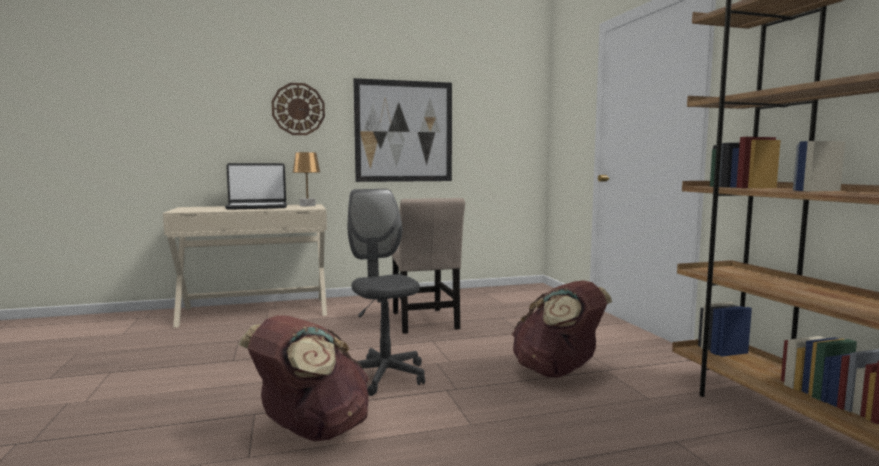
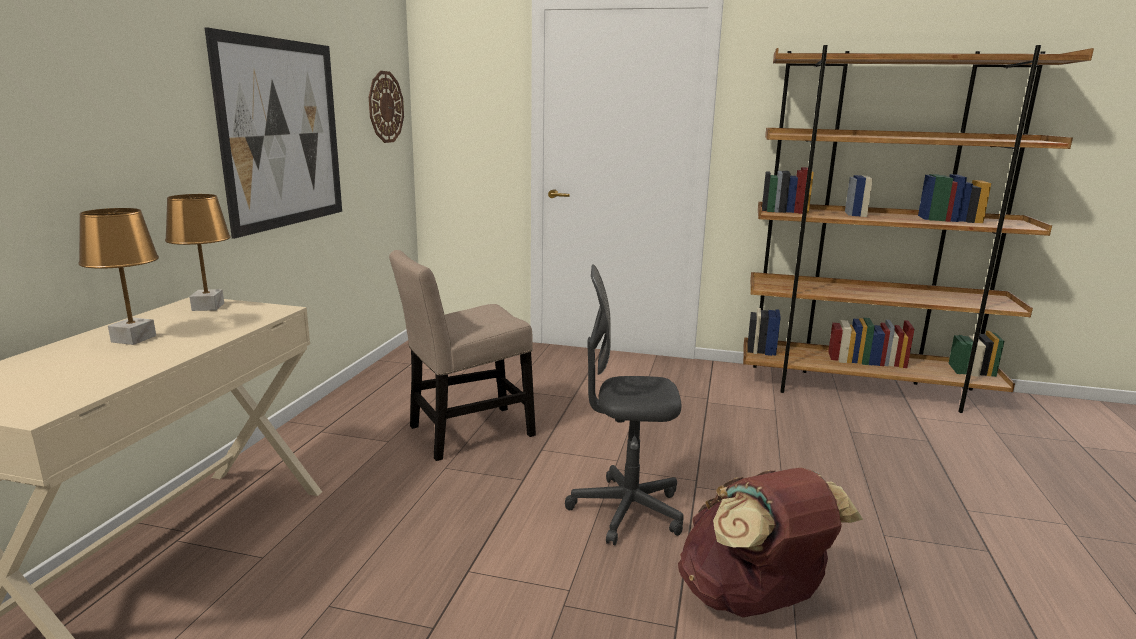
camera: 60 degrees left, 10 degrees up
(257, 207) = (134, 339): laptop -> brown table lamp
(298, 109) = (120, 94): wall clock -> wall clock (385, 107)
(424, 322) = (465, 433): beige chair -> beige chair turned 135 degrees clockwise
(558, 372) = (695, 421): brown backpack -> none

